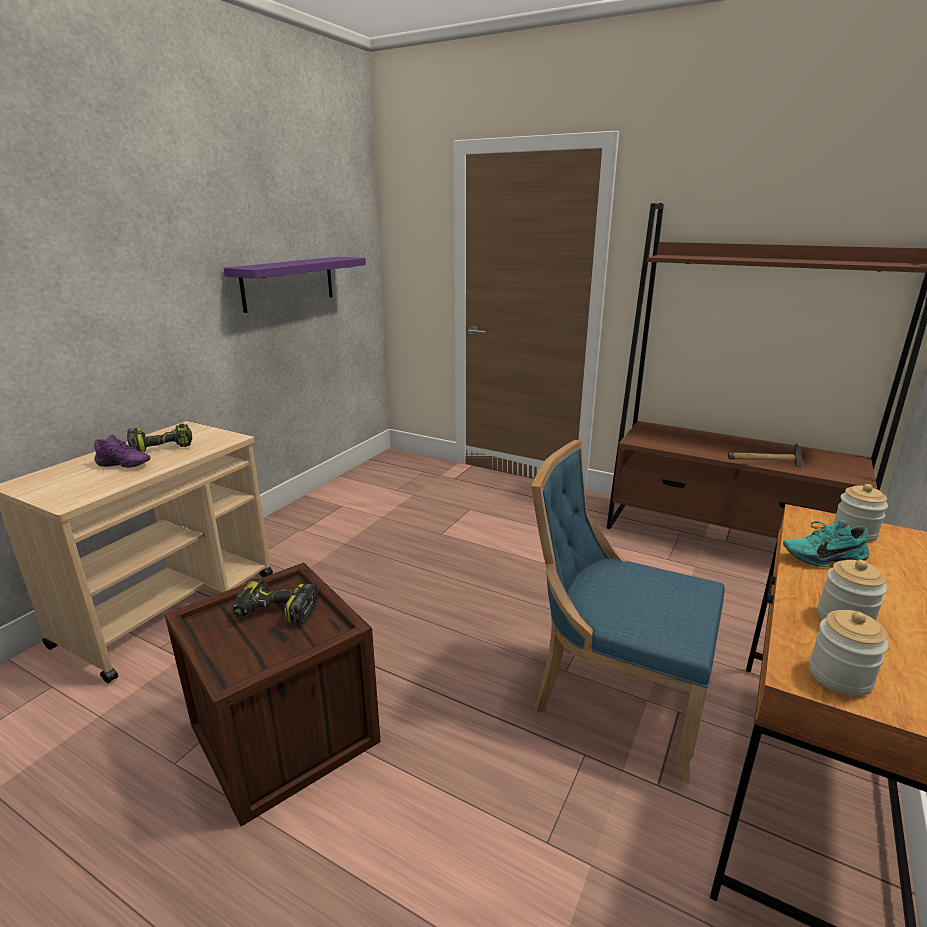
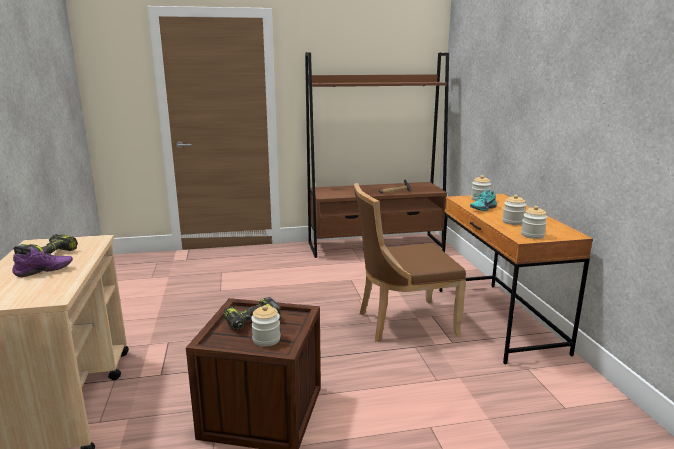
camera: 40 degrees left, 5 degrees down
(248, 648) = (266, 339): none -> jar
(288, 283) = (46, 117): purple shelf -> none
(613, 698) = (402, 323): blue chair -> brown chair

